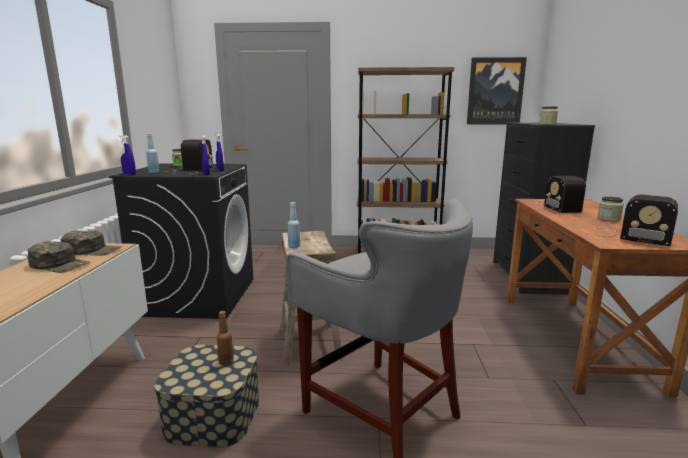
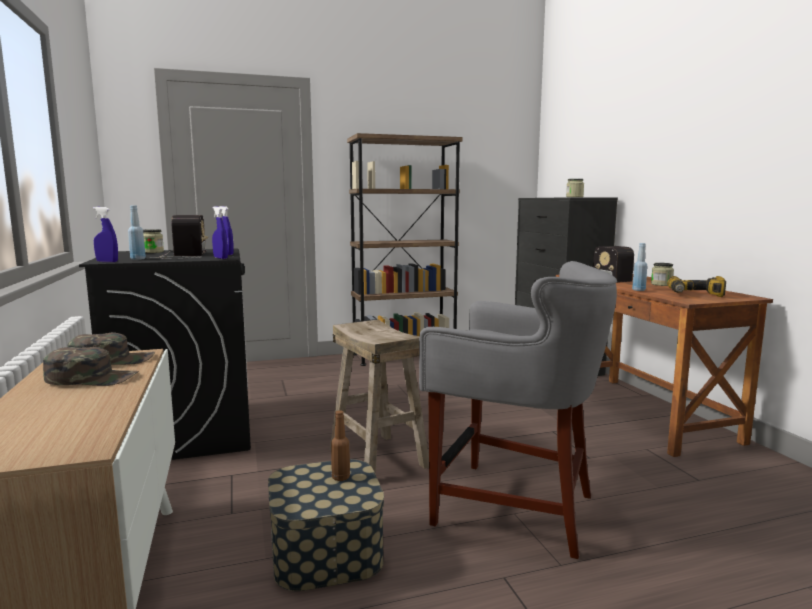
camera: 20 degrees left, 5 degrees down
(294, 247) = (367, 337): blue bottle -> blue bottle (638, 290)
(495, 91) = (495, 166): picture -> none
(627, 236) = (695, 294): radio -> power drill

